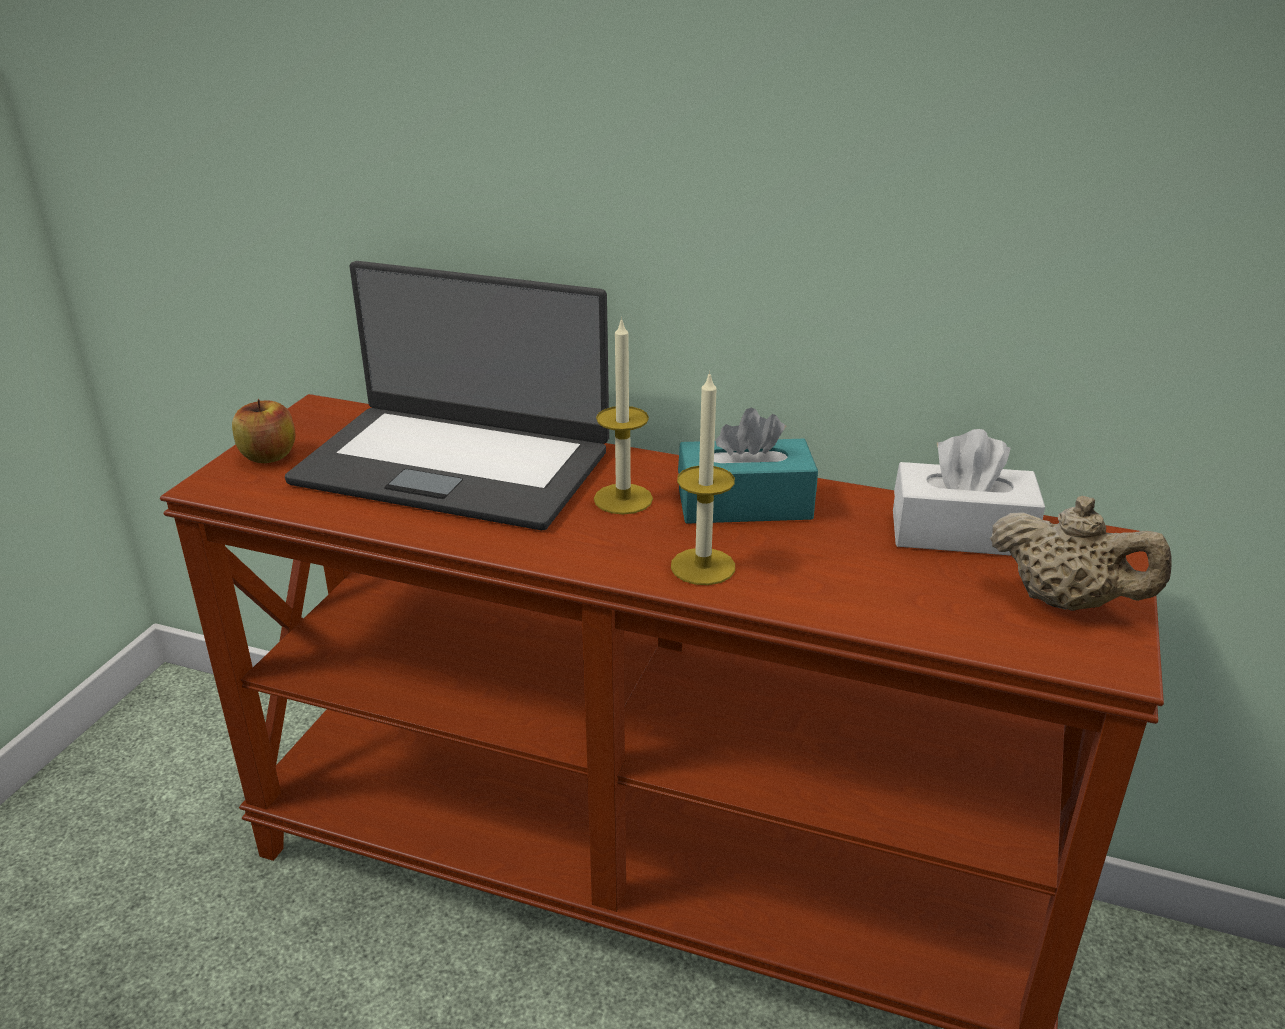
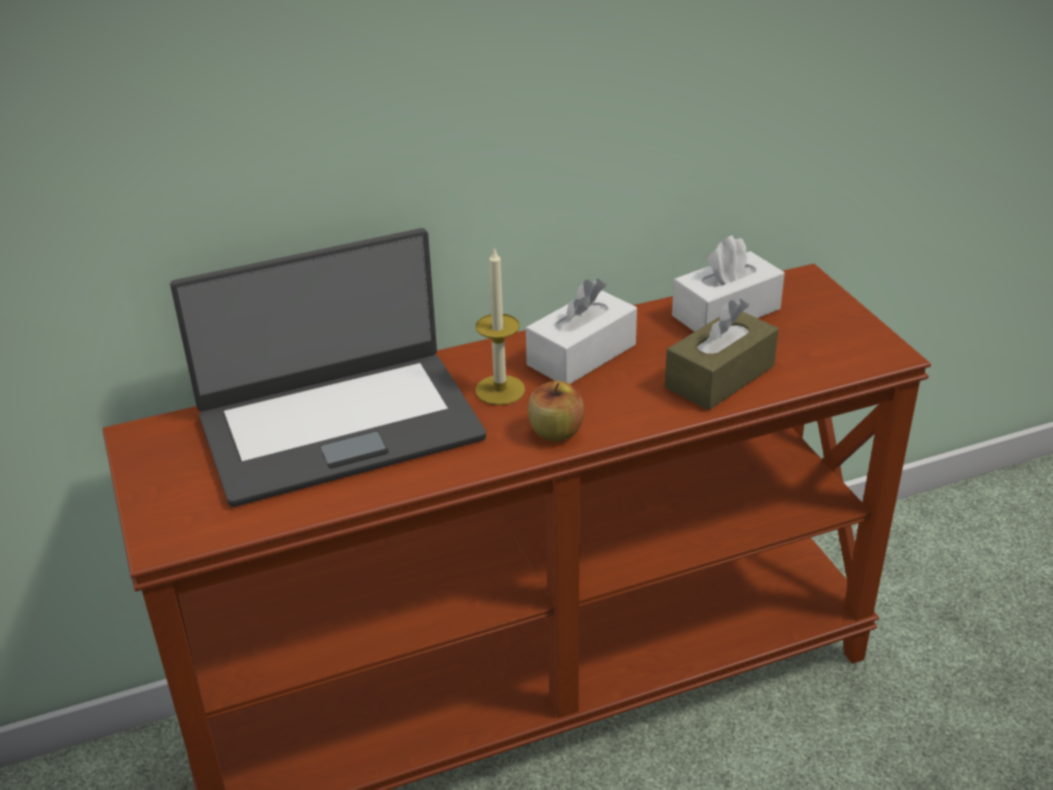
camera: 40 degrees left, 5 degrees up
(269, 456) = (170, 494): apple -> apple (556, 432)
(703, 566) = (617, 410): candle -> none
(744, 504) = (581, 355): turquoise tissue box -> white tissue box
(858, 588) = (719, 377): none -> brown tissue box
(1065, 602) = (827, 329): beige teapot -> none

